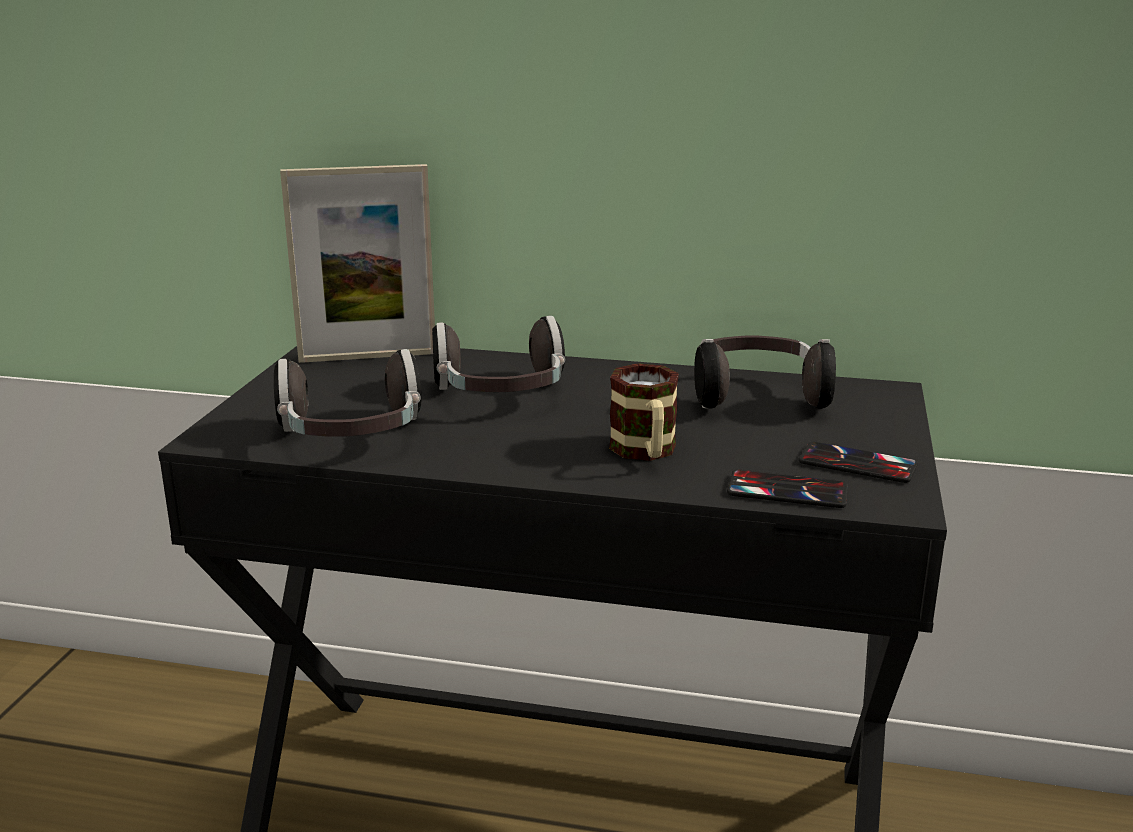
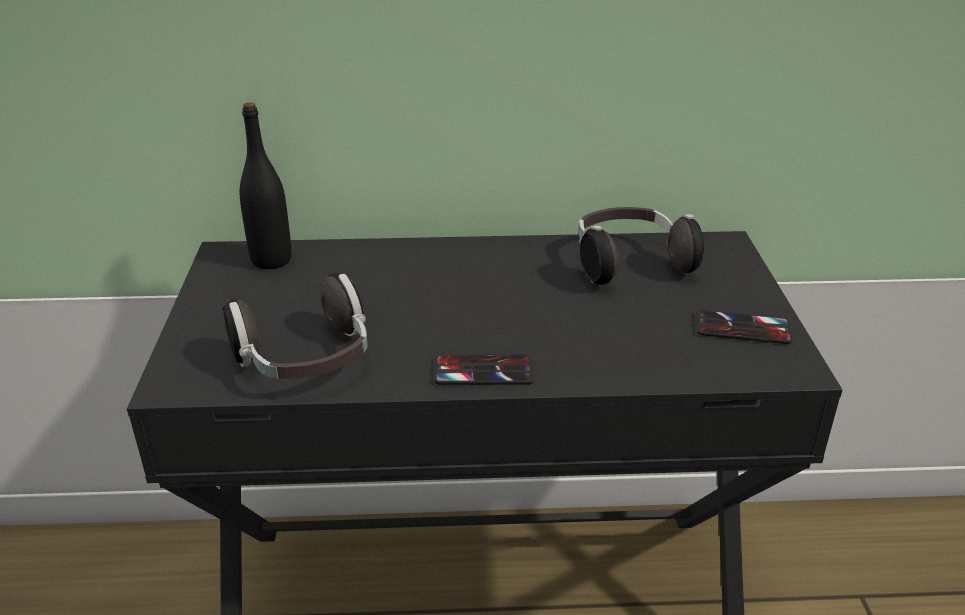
camera: 15 degrees left, 10 degrees up
(368, 356) = (271, 260): picture frame -> black bottle
(501, 395) = (415, 291): headphones -> none
(645, 452) = (571, 342): mug -> none
(787, 490) = (704, 367): phone -> phone (483, 371)

